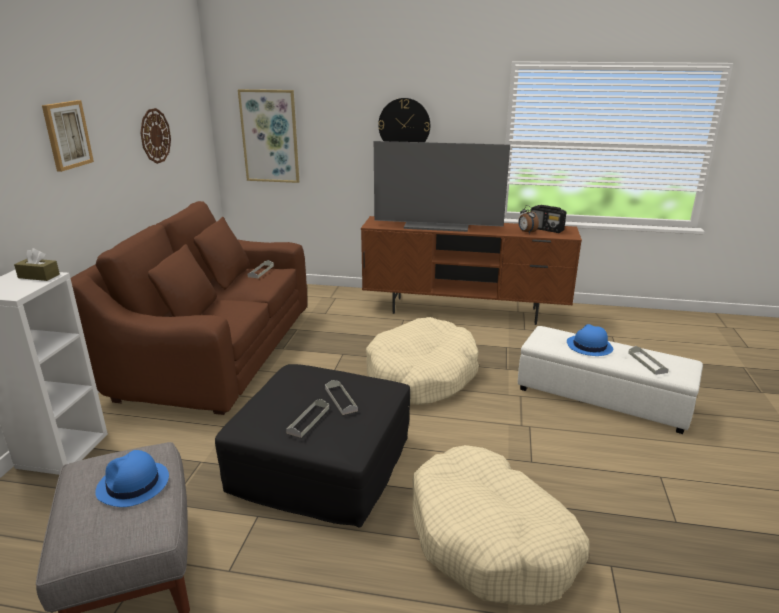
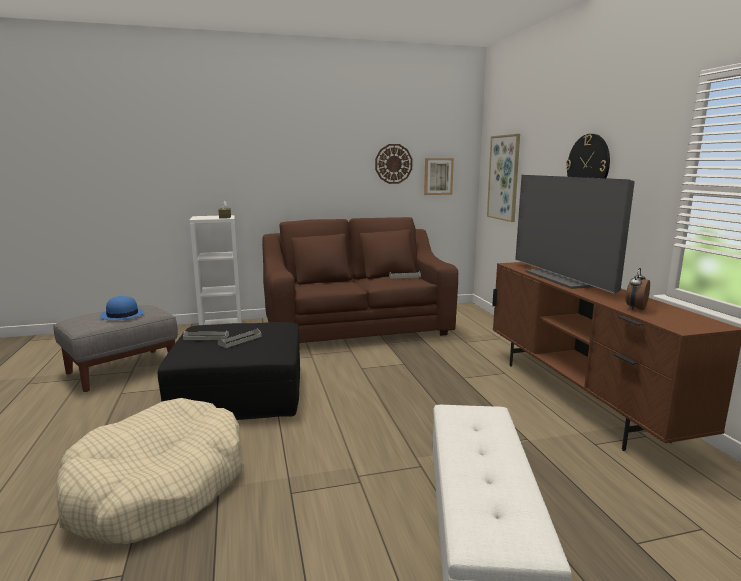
camera: 65 degrees right, 10 degrees down
(67, 135) = (299, 148): picture -> picture (438, 176)
(421, 376) = (404, 403): beige dog bed -> none
(546, 229) = (676, 315): radio -> none
(589, 346) = (479, 443): blue hat -> none
(647, 362) = (482, 497): grey tray -> none

